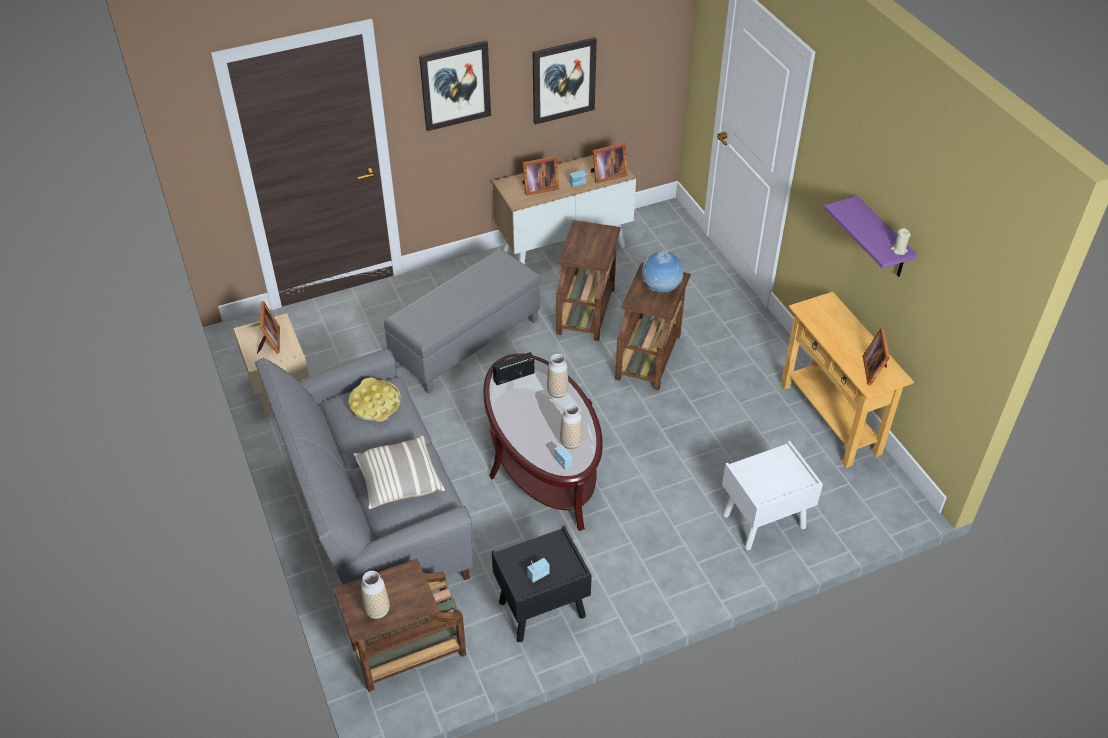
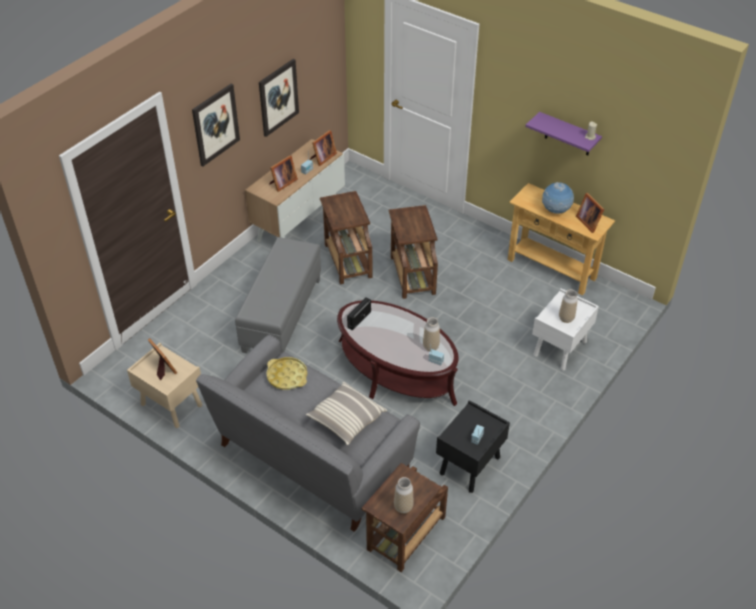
camera: 30 degrees left, 0 degrees up
(557, 392) = (396, 318): vase -> vase (566, 318)
(661, 289) = (415, 222): globe -> globe (555, 211)

